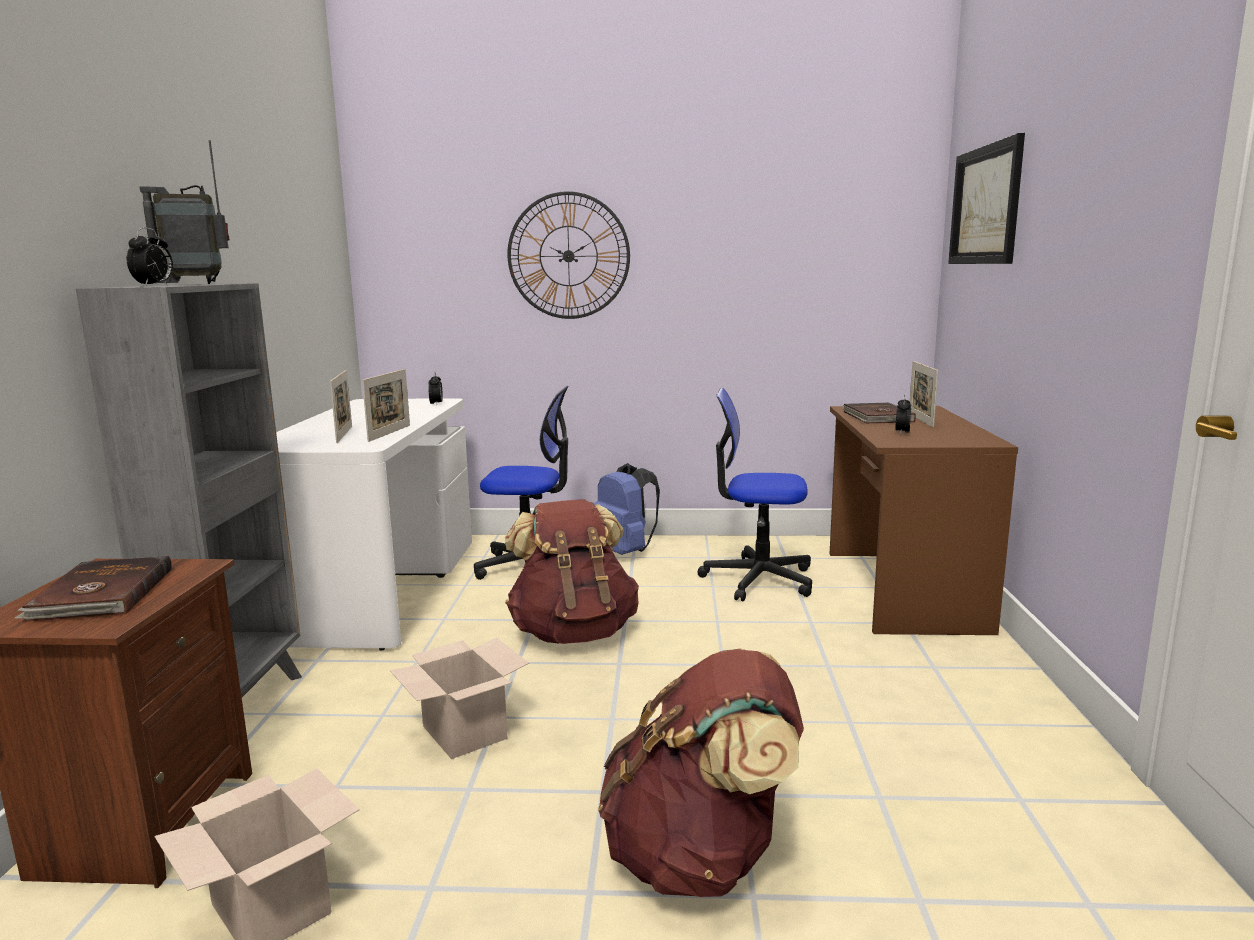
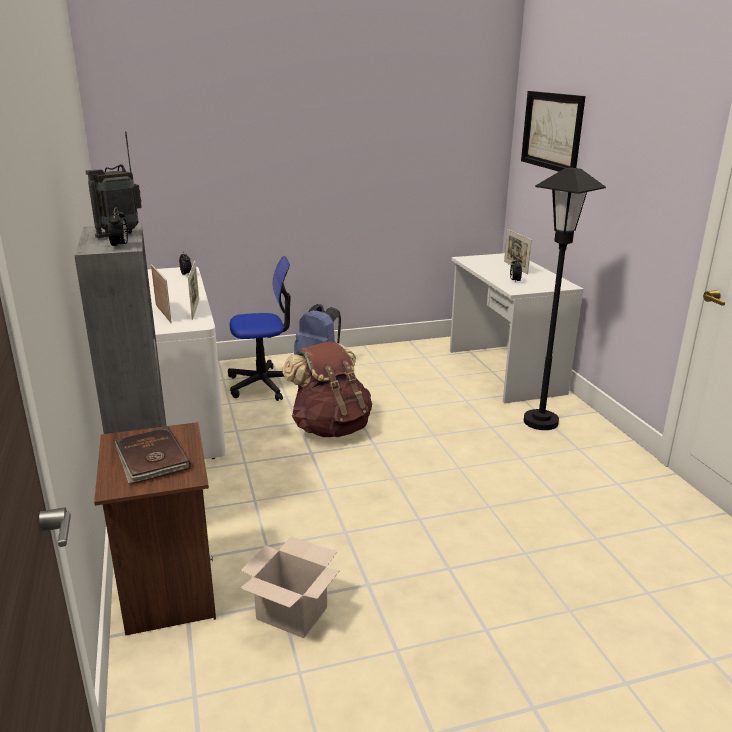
camera: 20 degrees left, 10 degrees up
(462, 732) = (314, 501): cardboard box -> none
(568, 256) = (266, 155): wall clock -> none
(701, 857) = (490, 541): brown backpack -> none
(758, 579) = (418, 375): office chair -> none
(876, 417) = (488, 266): brown book -> none
(900, 589) = (503, 371): brown desk -> white desk
(922, 670) = (541, 422): none -> black floor lamp

